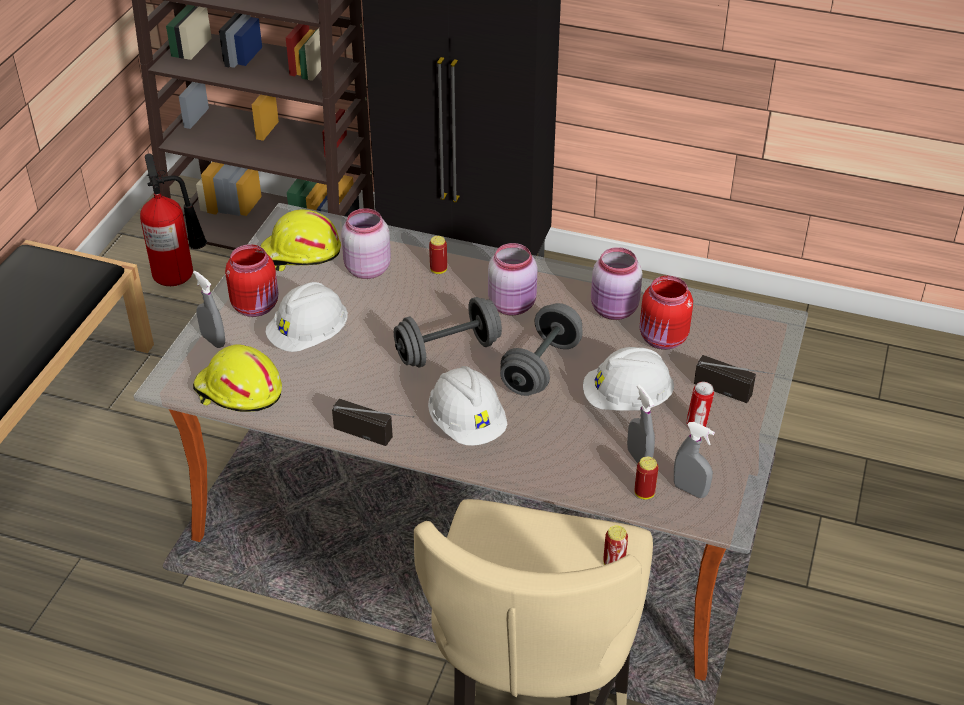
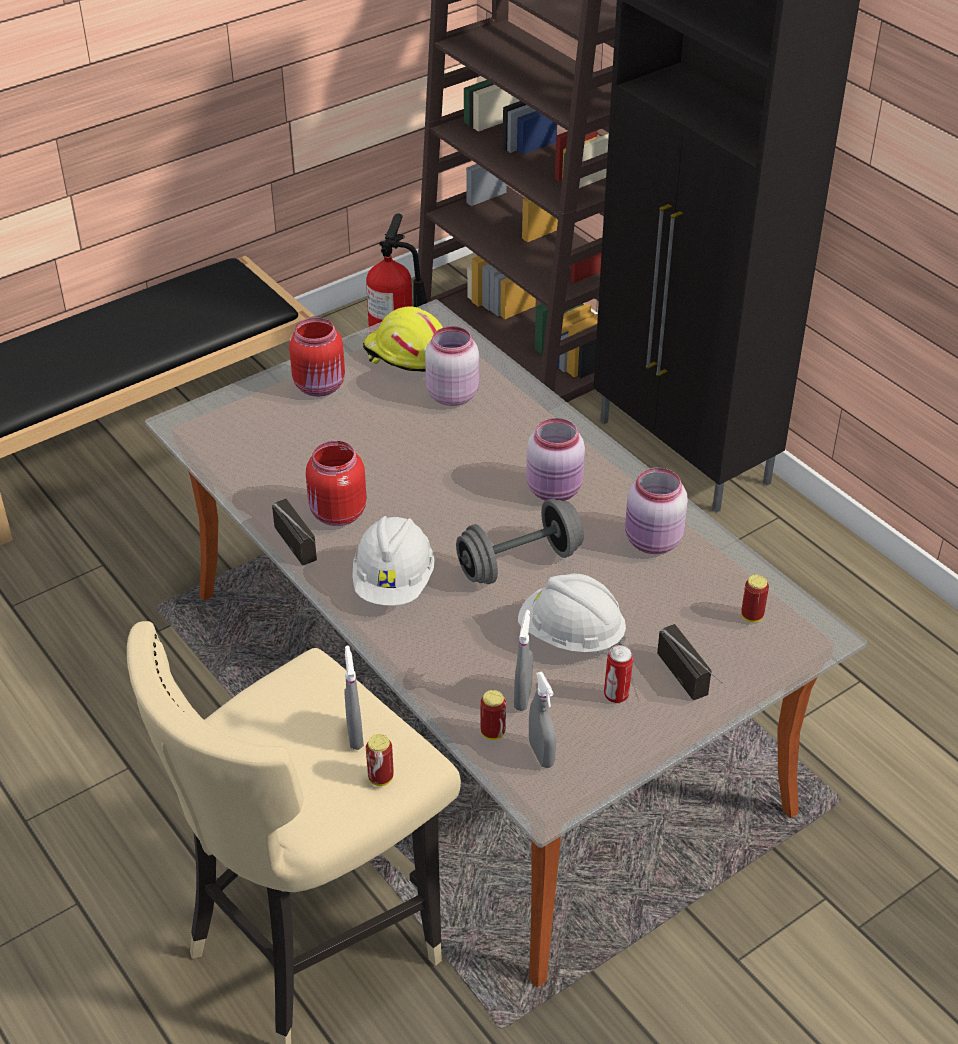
camera: 35 degrees right, 0 degrees up
(213, 340) = (254, 401): grey spray bottle -> grey spray bottle (355, 735)
(238, 392) = (229, 456): yellow hard hat -> none
(309, 337) = (337, 435): white hard hat -> none
(438, 270) = (518, 424): can -> can (752, 616)
(448, 351) = (447, 505): grey dumbbell -> none
(663, 339) = (672, 594): red jar -> red jar (337, 514)

